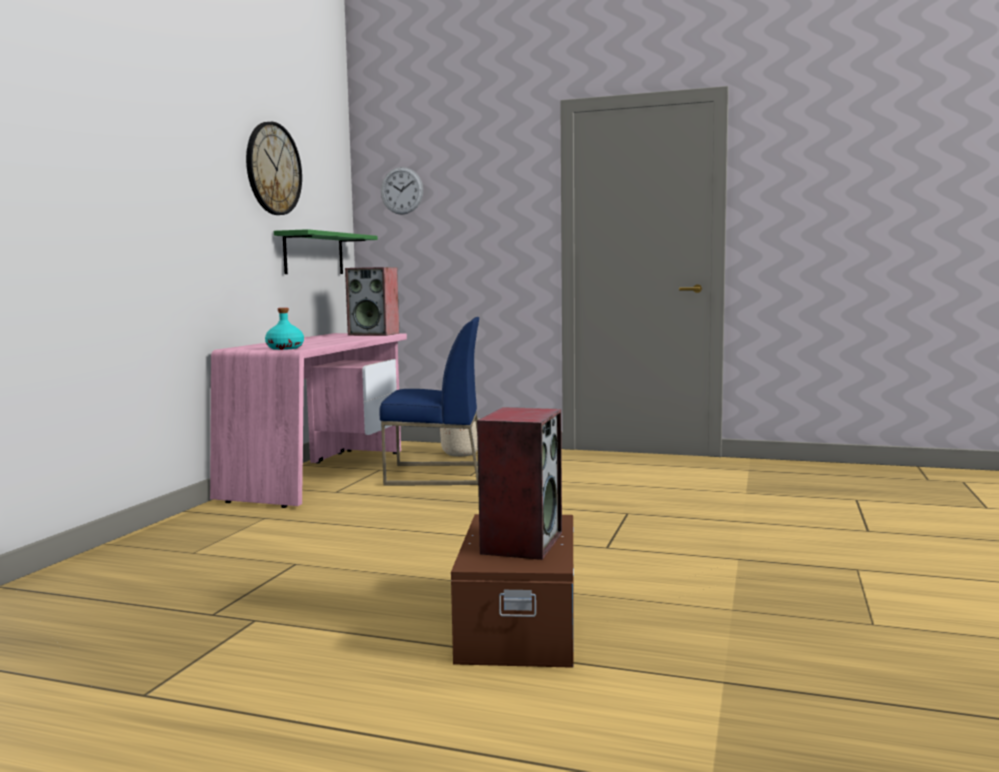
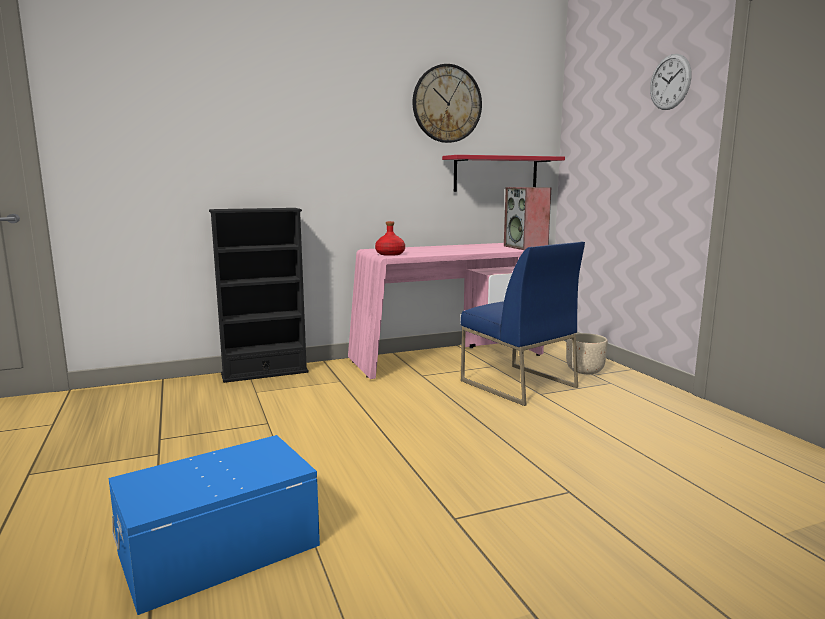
camera: 50 degrees right, 5 degrees up
(144, 539) = (265, 373): none -> black bookcase
(285, 348) = (390, 254): turquoise bottle -> red bottle
(314, 254) = (496, 174): green shelf -> red shelf
(401, 190) = (592, 112): wall clock -> wall clock (670, 82)
(516, 624) = (218, 548): brown storage box -> blue storage box
(521, 543) = (204, 478): speaker -> none

